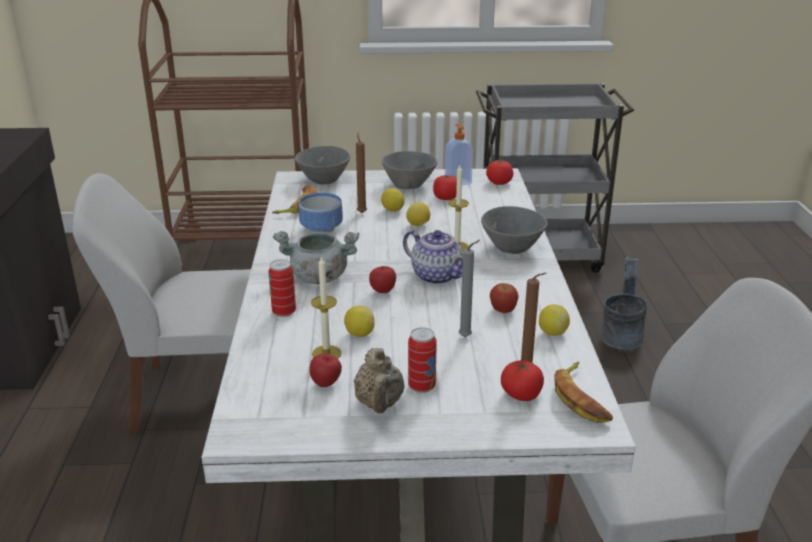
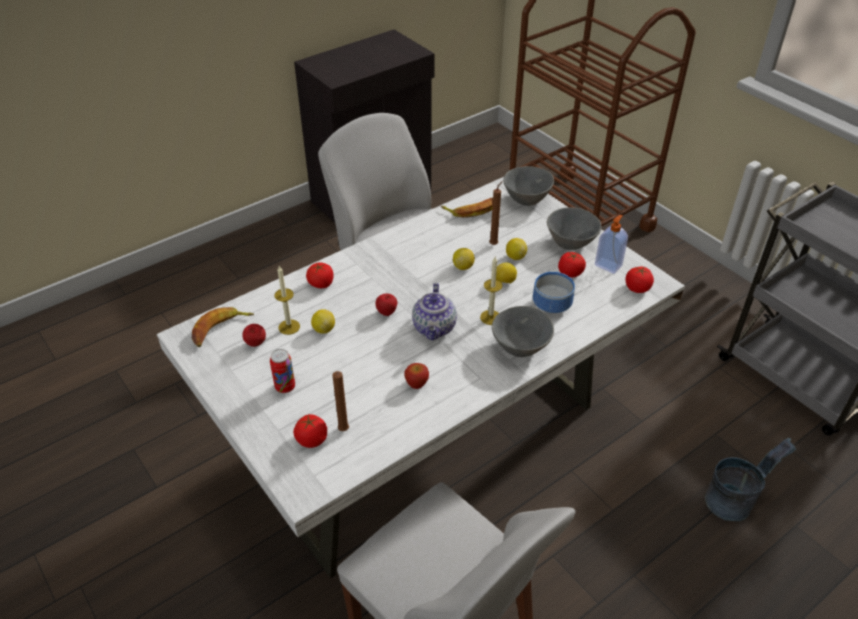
camera: 55 degrees right, 15 degrees up
(284, 312) = (321, 284): can -> tomato
(318, 277) = (377, 274): grey cooking pot -> none
(322, 229) = (447, 240): bowl -> bowl (551, 306)
(379, 404) = (252, 377): beige teapot -> none
(467, 337) = (363, 381): grey candle -> none
(552, 332) = (407, 423): lemon -> lemon (463, 266)
(582, 398) = (331, 473): banana -> banana (220, 330)

